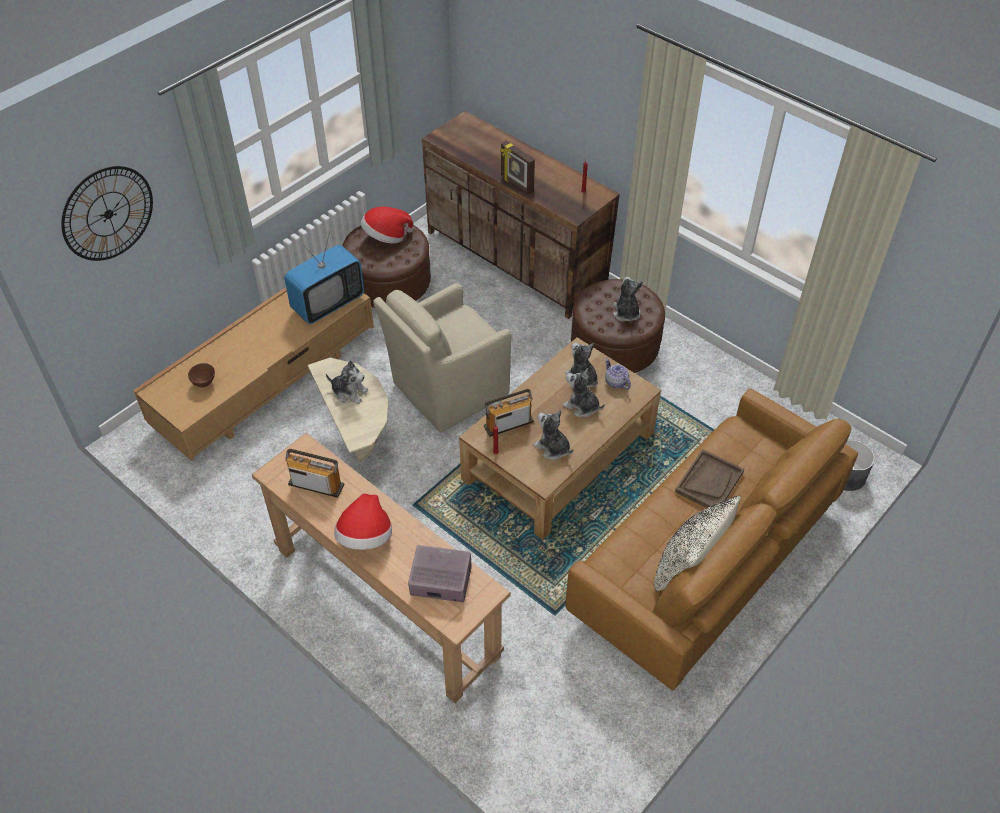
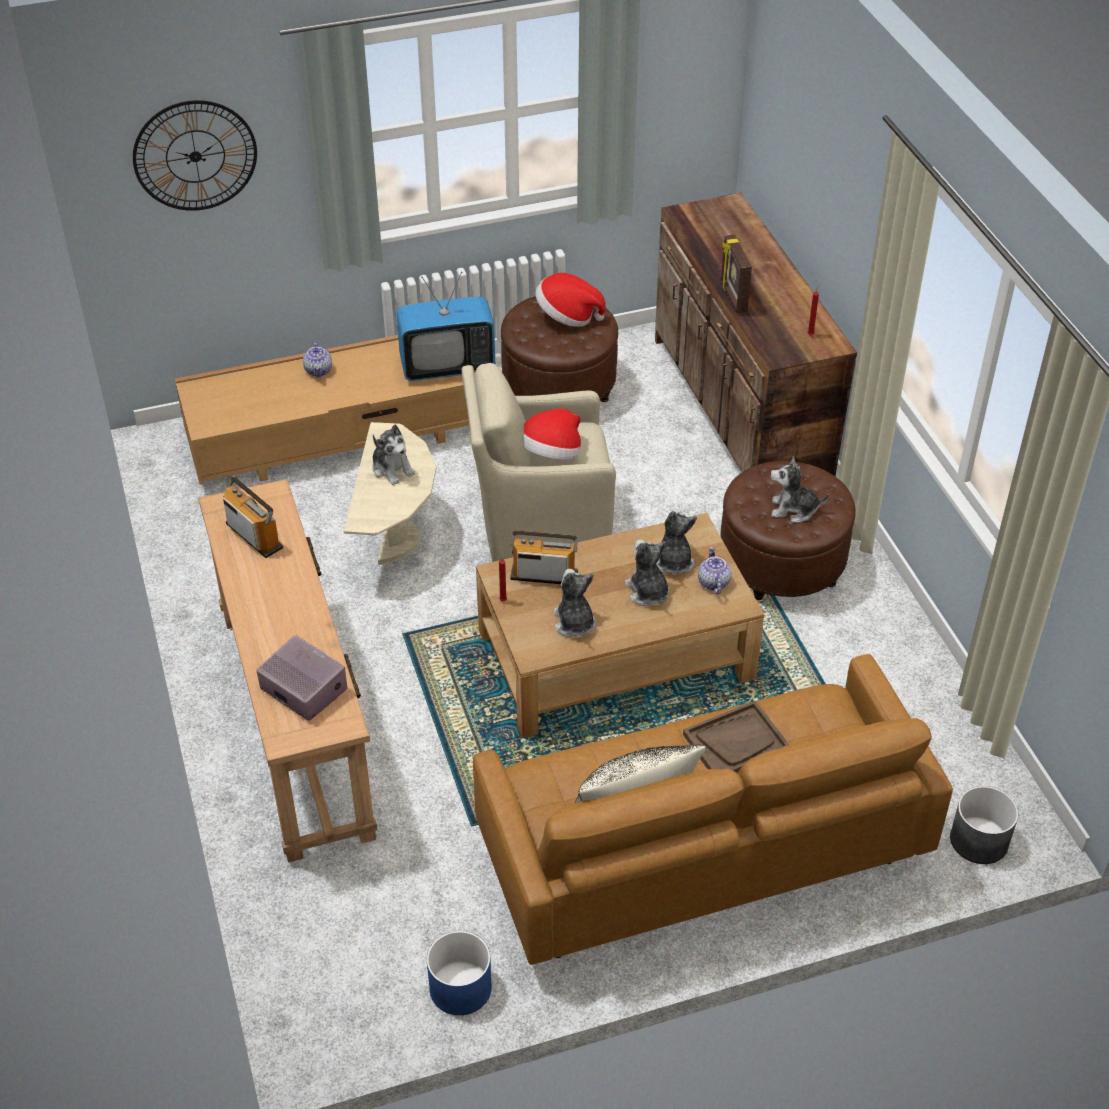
camera: 30 degrees right, 5 degrees down
(204, 383) = (251, 400): brown bowl -> none
(238, 342) = (319, 370): none -> teapot
(365, 537) = (262, 610): hat -> hat (550, 455)
(626, 313) = (793, 510): plush toy -> plush toy turned 105 degrees counterclockwise
(628, 728) = (460, 988): none -> blue planter

